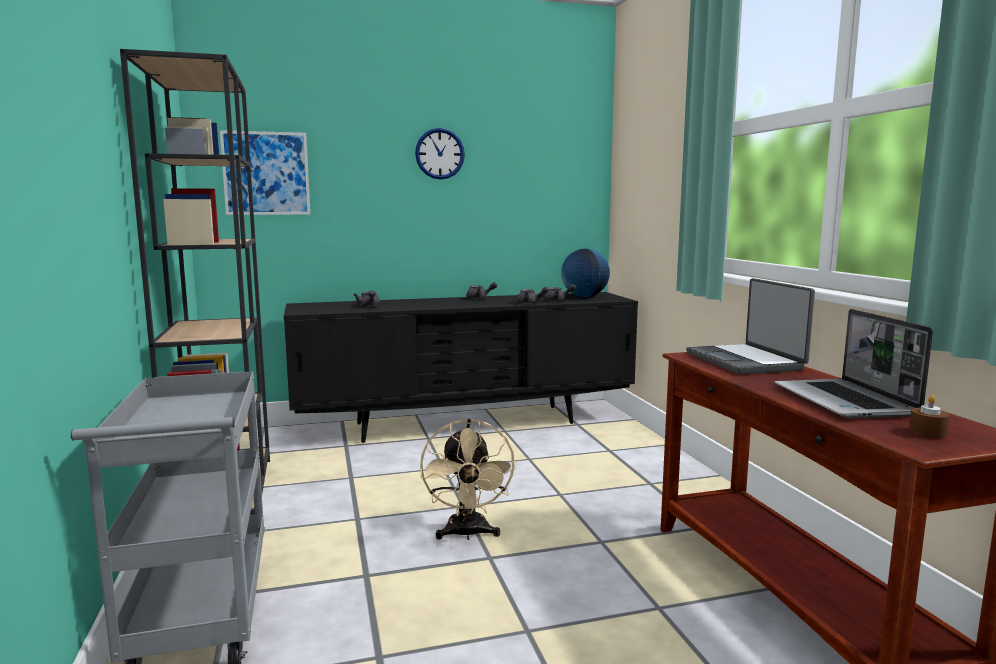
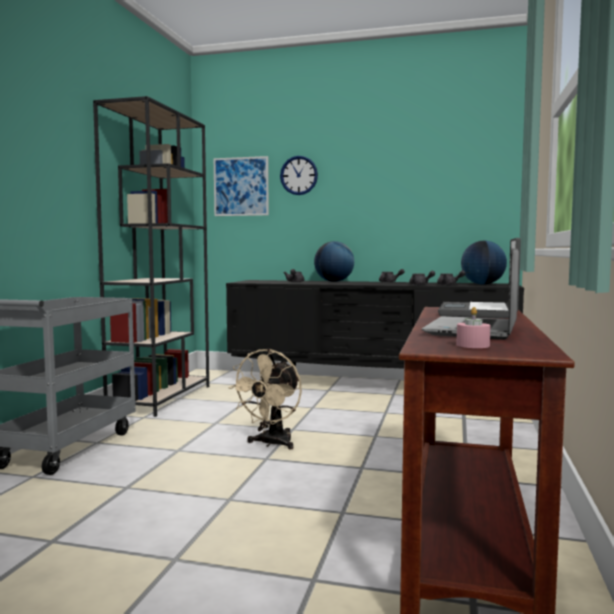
camera: 30 degrees right, 5 degrees down
(414, 301) = (334, 281): none -> globe
(439, 154) = (366, 165): wall clock -> wall clock (299, 175)
(927, 433) = (473, 345): brown candle -> pink candle

